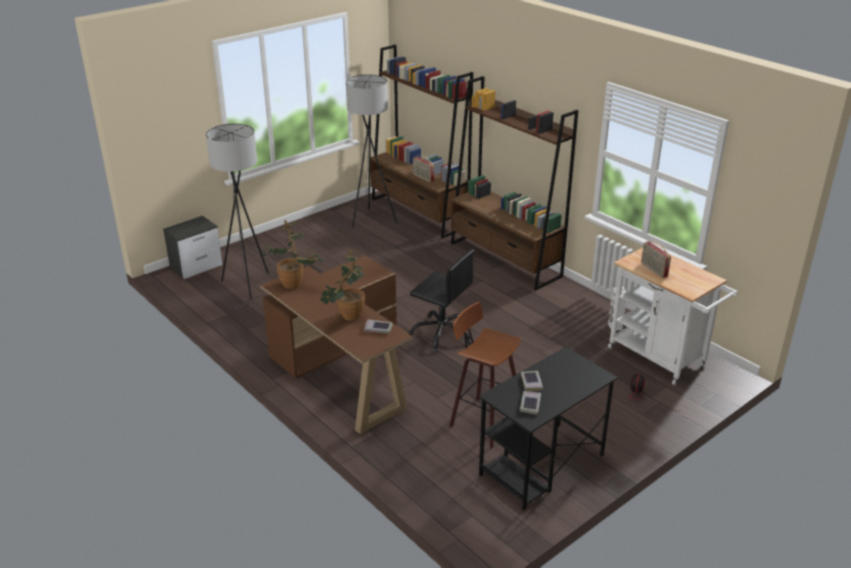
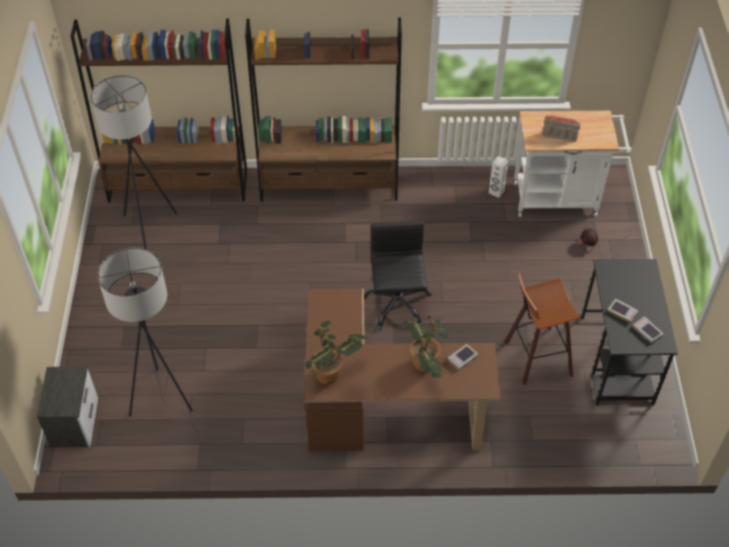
camera: 50 degrees left, 20 degrees up
(423, 178) = (193, 153): radio -> none
(442, 333) = (396, 304): black office chair -> black office chair turned 75 degrees counterclockwise

